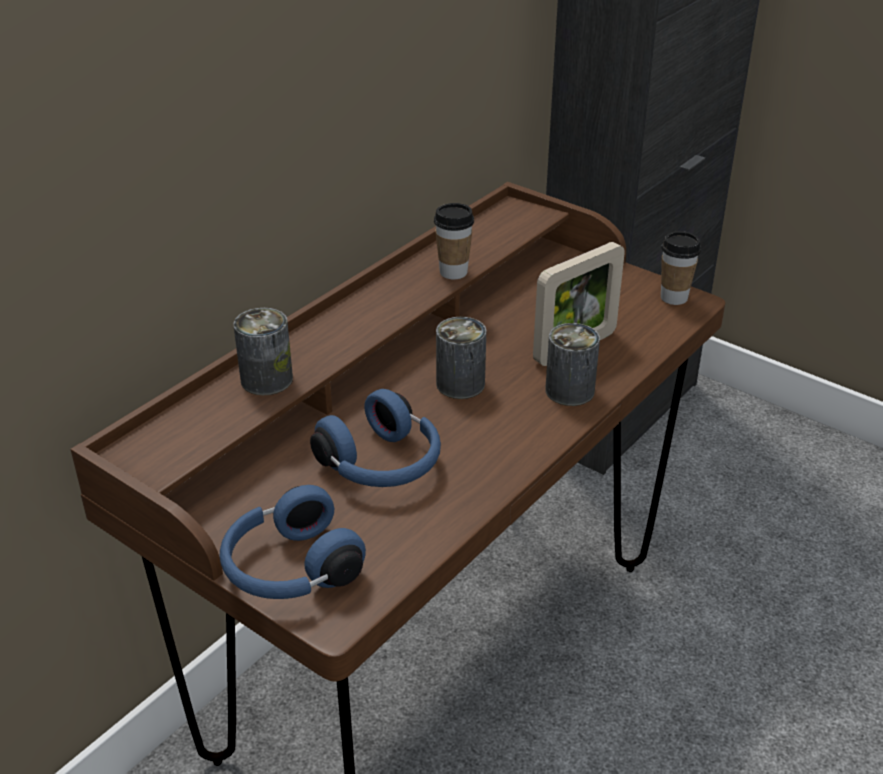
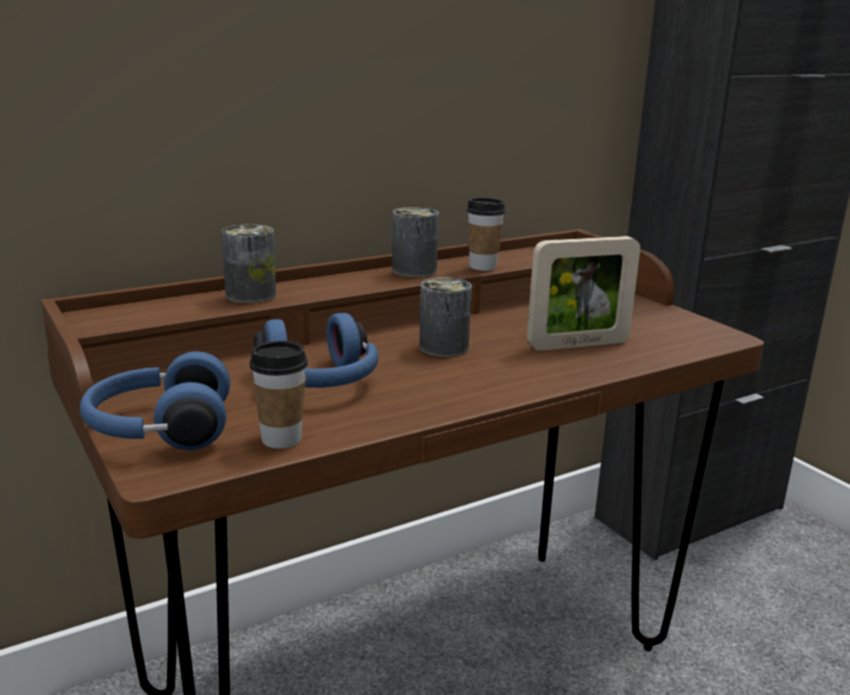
camera: 20 degrees right, 15 degrees down
(569, 391) = (549, 369): can -> can (414, 270)
(674, 297) = (708, 331): cup -> cup (281, 439)

